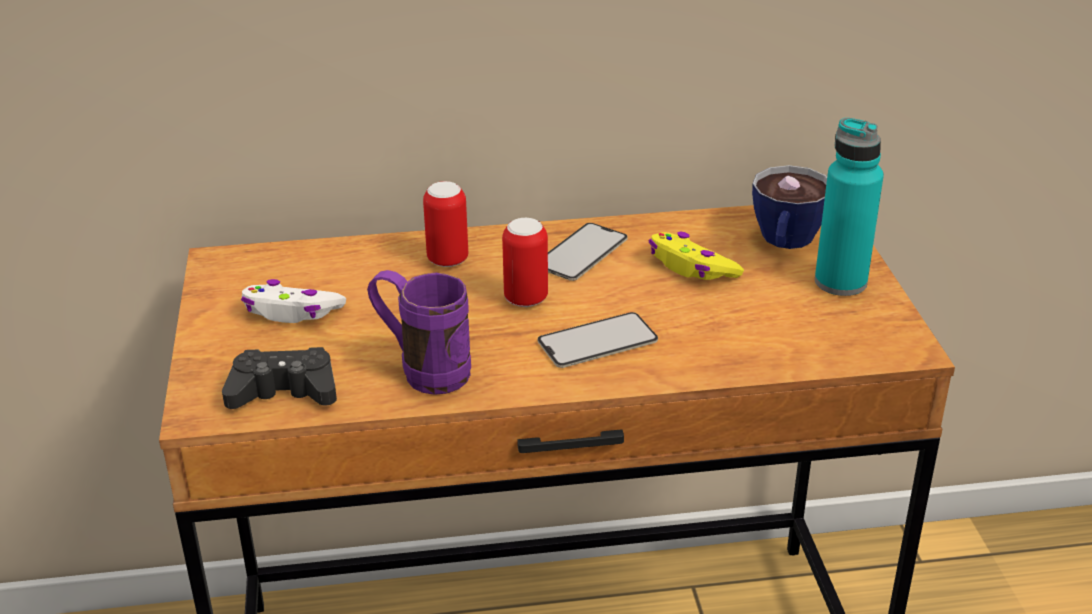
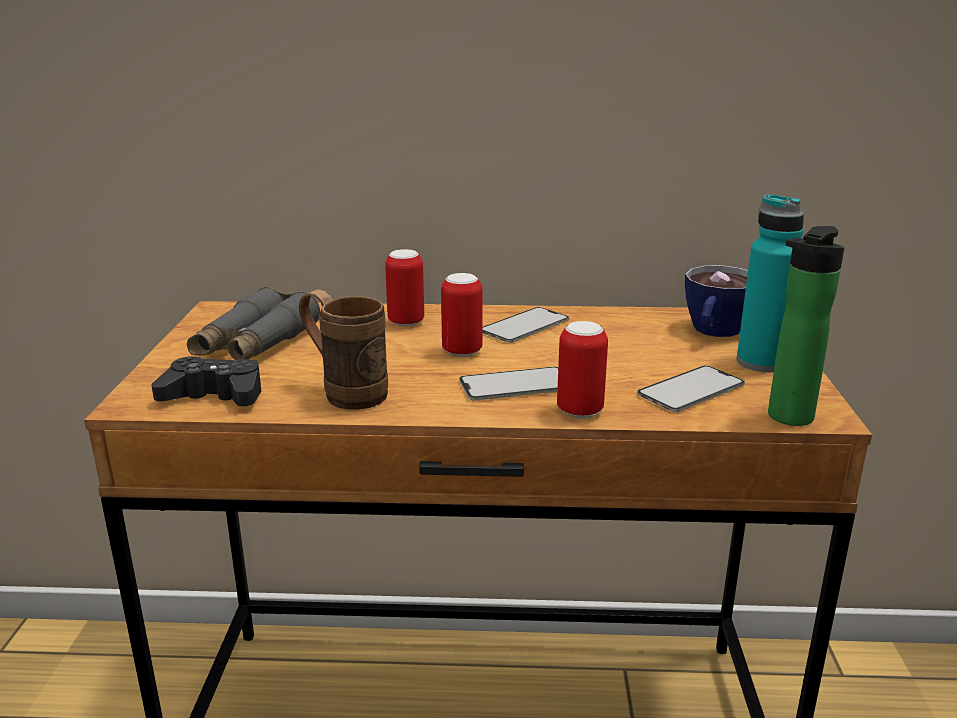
camera: 10 degrees right, 10 degrees down
(292, 312) = (255, 344): white game controller -> grey binoculars
(422, 370) = (345, 392): purple mug -> brown mug
(672, 369) = (580, 411): none -> can
(691, 267) = (621, 342): yellow game controller -> none
(776, 328) = (691, 389): none -> phone
(874, 356) = (786, 419): none -> bottle

